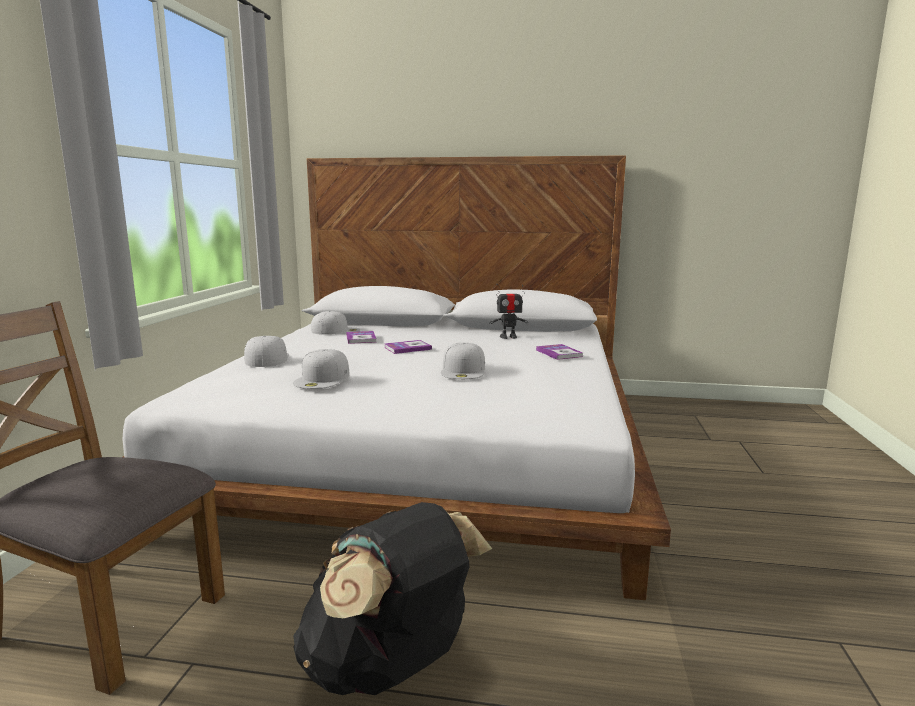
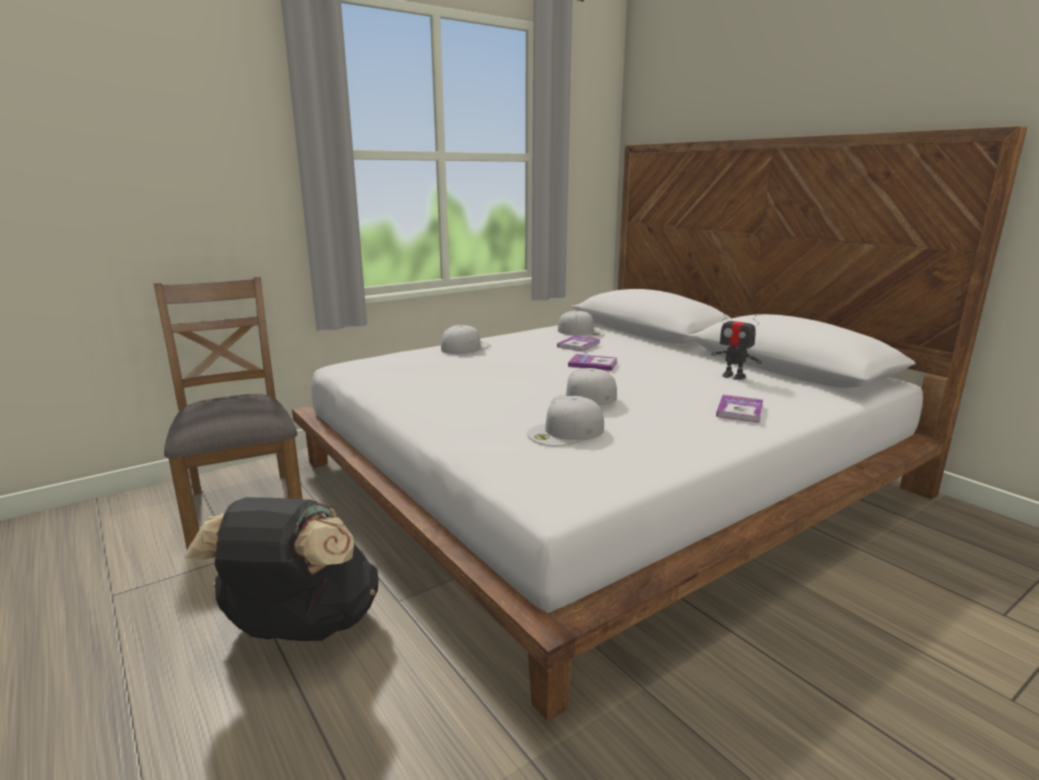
camera: 45 degrees right, 5 degrees up
(322, 379) = (455, 375): white cap -> white cap (566, 432)

